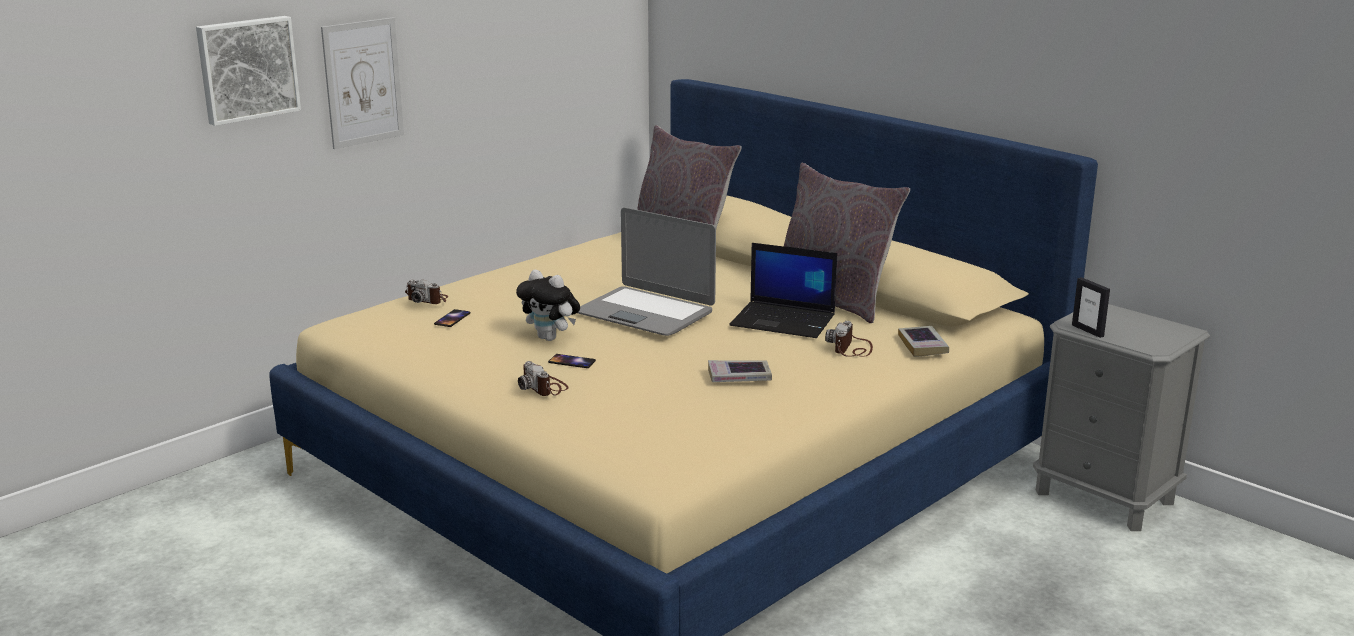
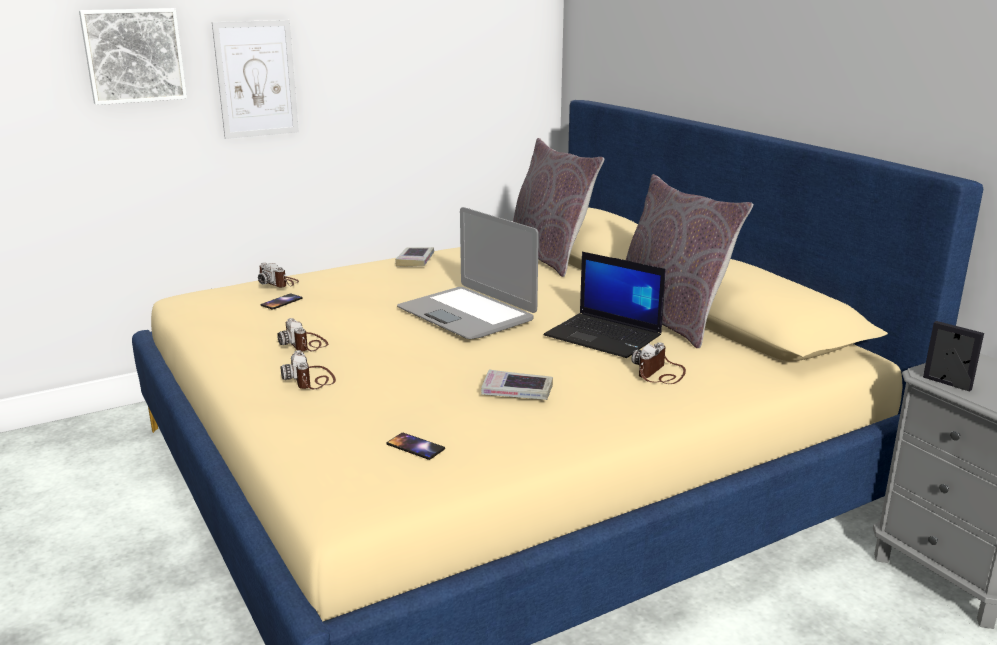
camera: 15 degrees right, 0 degrees up
(509, 357) = (305, 344): none -> camera
(551, 338) = (360, 330): plush toy -> none
(572, 362) = (360, 356): phone -> phone (415, 447)
(922, 345) = (743, 379): book -> book (415, 261)
(1088, 330) = (946, 383): picture frame -> picture frame turned 150 degrees clockwise

